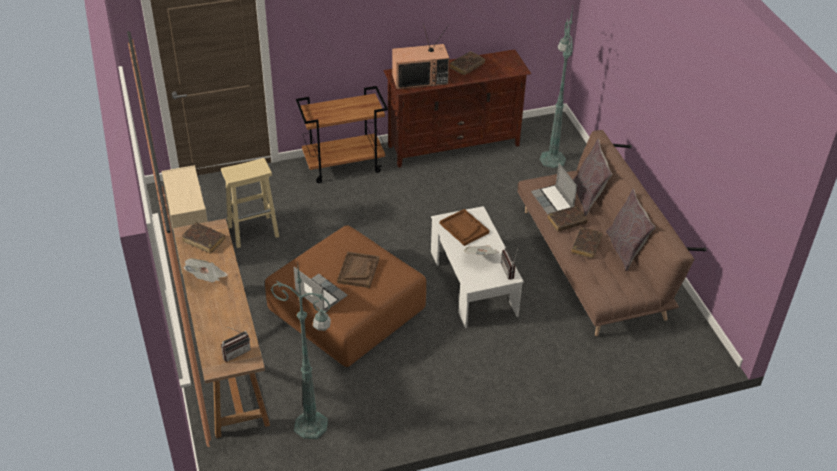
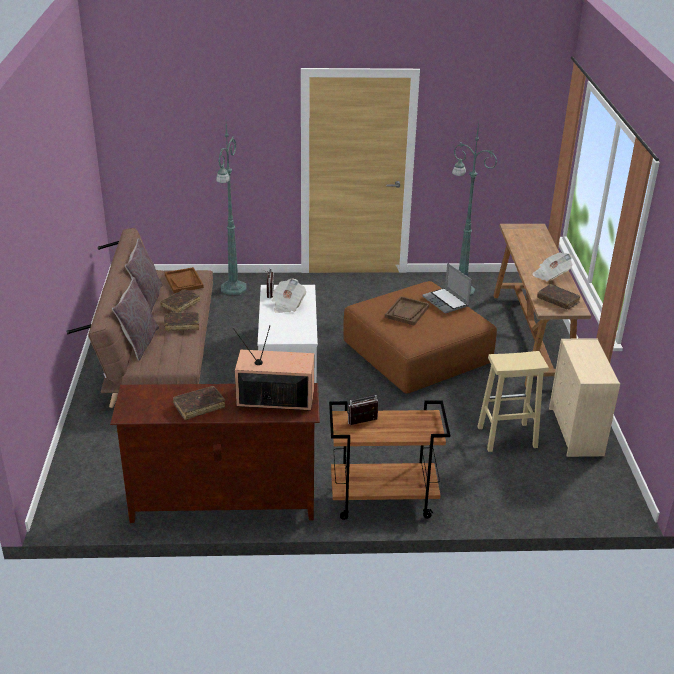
camera: 165 degrees left, 10 degrees down
(235, 352) = (522, 232): radio -> radio (363, 423)
(464, 228) = (290, 328): brown tray -> brown tray (184, 281)
(552, 158) = (109, 462): green floor lamp -> green floor lamp (233, 289)
(553, 201) = (179, 344): laptop -> none

